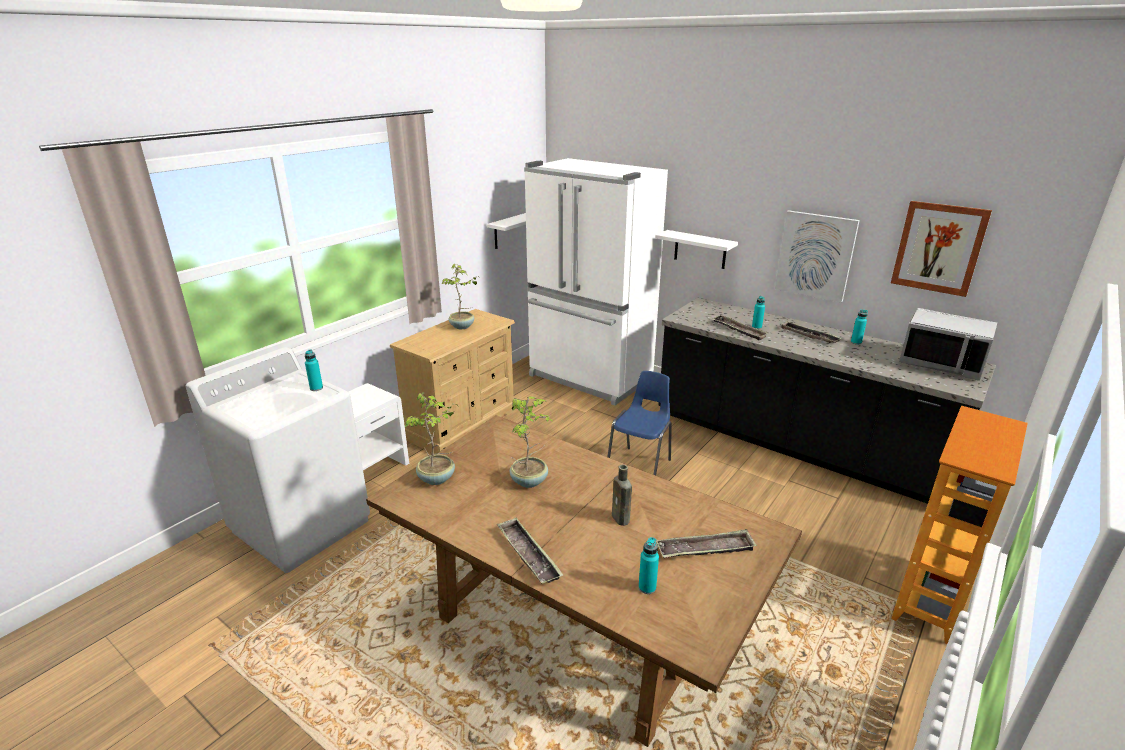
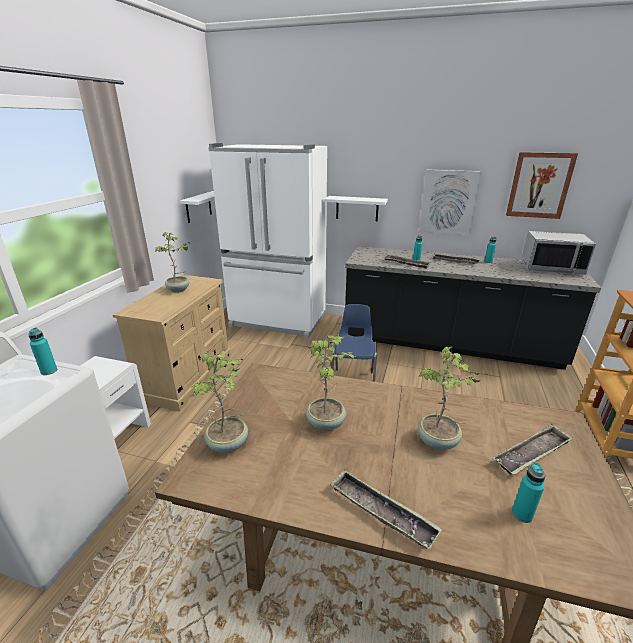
camera: 20 degrees left, 0 degrees up
(621, 519) = (438, 442): brown bottle -> potted plant

